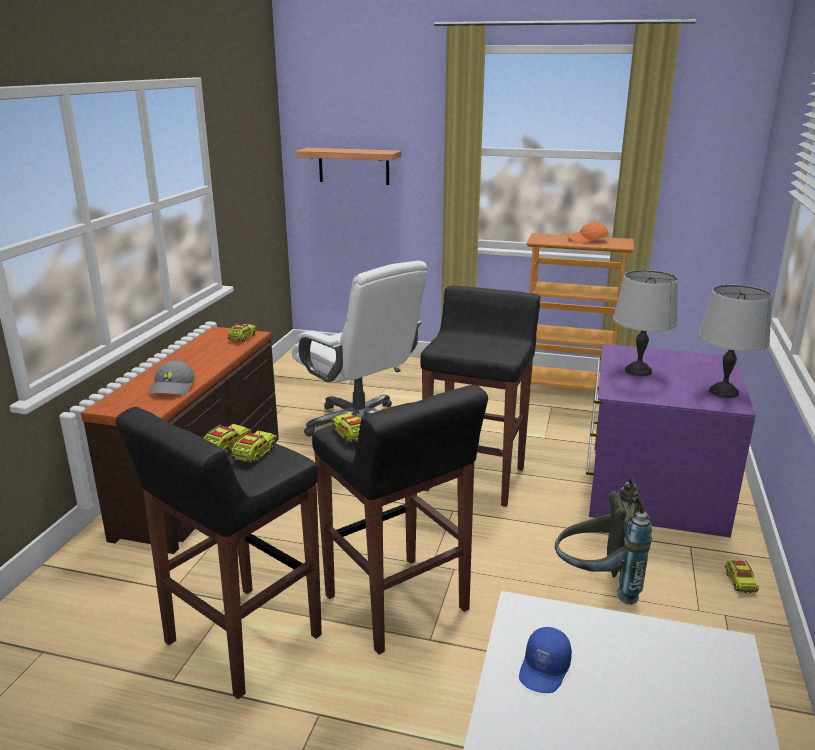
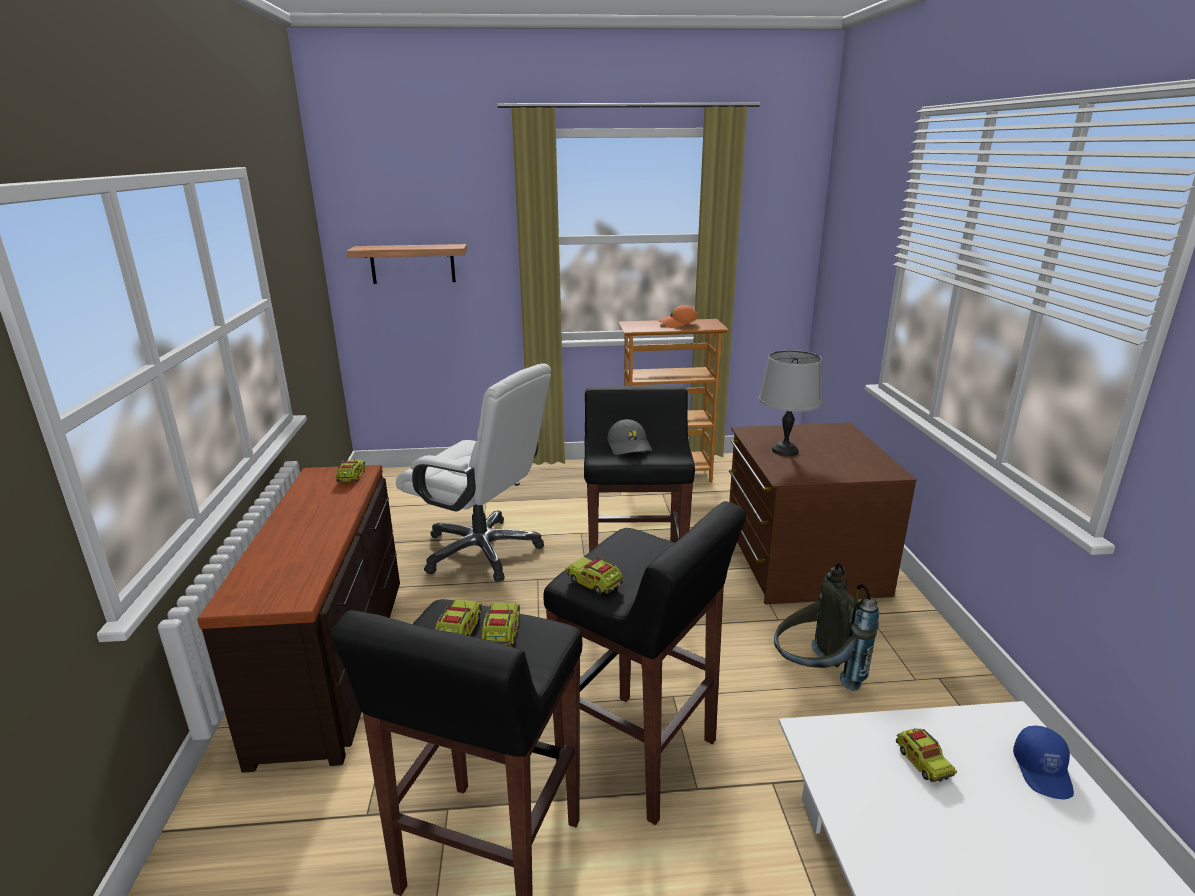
camera: 20 degrees left, 0 degrees up
(173, 388) = (306, 558): grey cap -> grey cap (630, 446)
(545, 670) = (882, 801): blue cap -> blue cap (1043, 771)
(652, 488) = (801, 561): purple dresser -> brown dresser
(723, 392) = (873, 460): grey table lamp -> none
(740, 582) = (929, 640): toy truck -> toy truck (922, 762)

